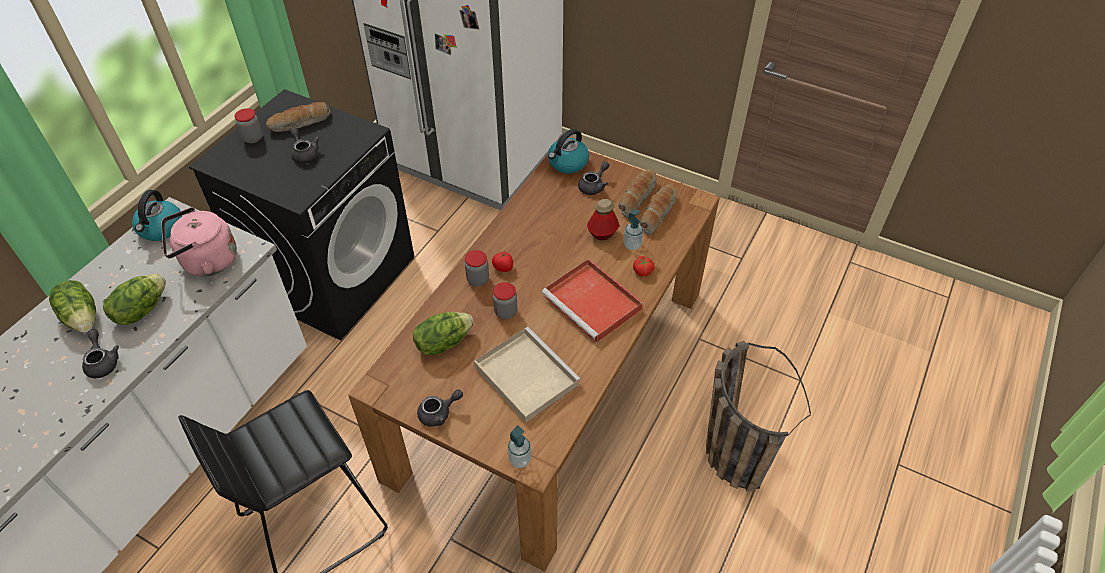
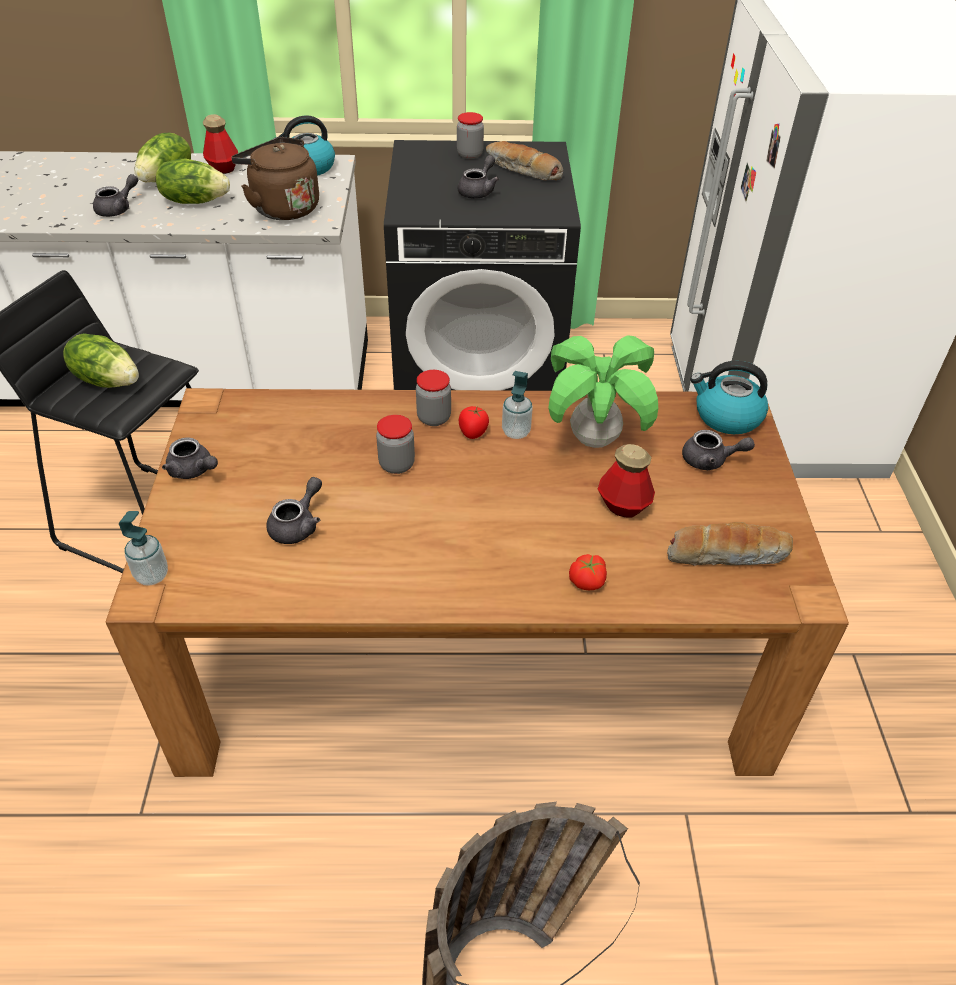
camera: 60 degrees right, 5 degrees down
(106, 278) = (223, 168): none -> bottle
(206, 262) = (282, 208): pink kettle -> brown kettle
(443, 342) = (308, 429): lettuce -> lettuce (108, 380)
(524, 375) = (298, 525): beige tray -> grey teapot
(546, 221) = (593, 439): none -> potted plant
(593, 303) = (477, 548): red tray -> none
(632, 245) = (631, 548): soap dispenser -> soap dispenser (516, 432)
(636, 197) = (736, 516): bread -> none

